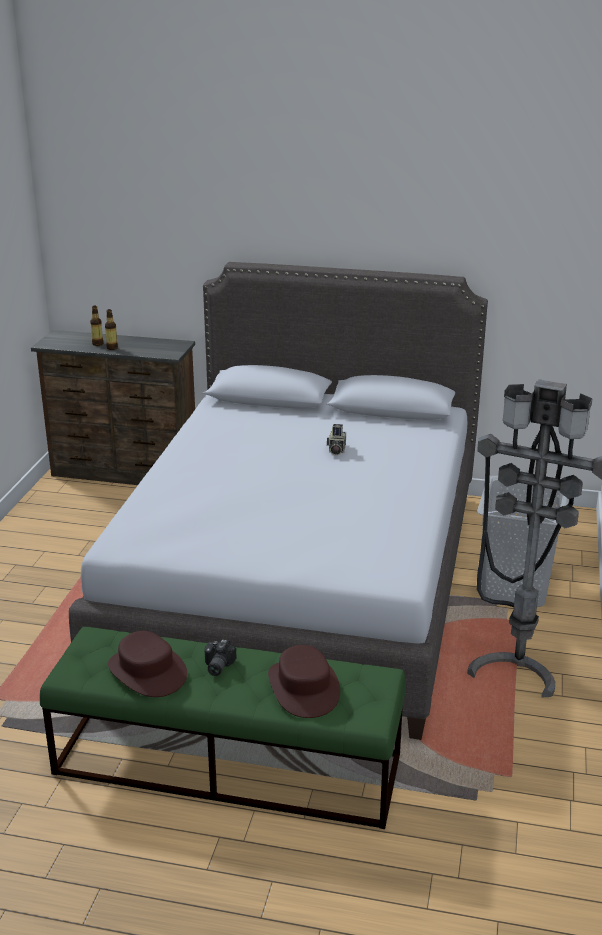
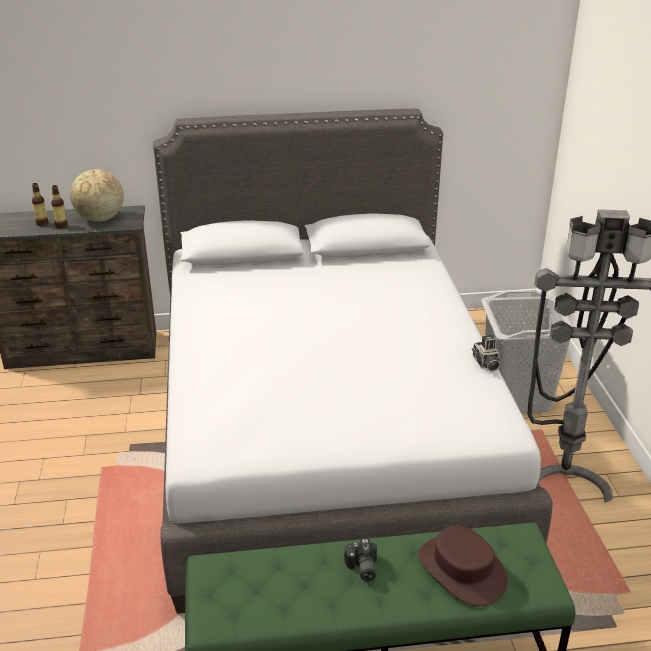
camera: 20 degrees left, 5 degrees up
(147, 671) = (294, 595): brown hat -> none
(148, 347) = (100, 219): none -> globe
(336, 450) = (346, 300): camera -> camera (485, 363)

